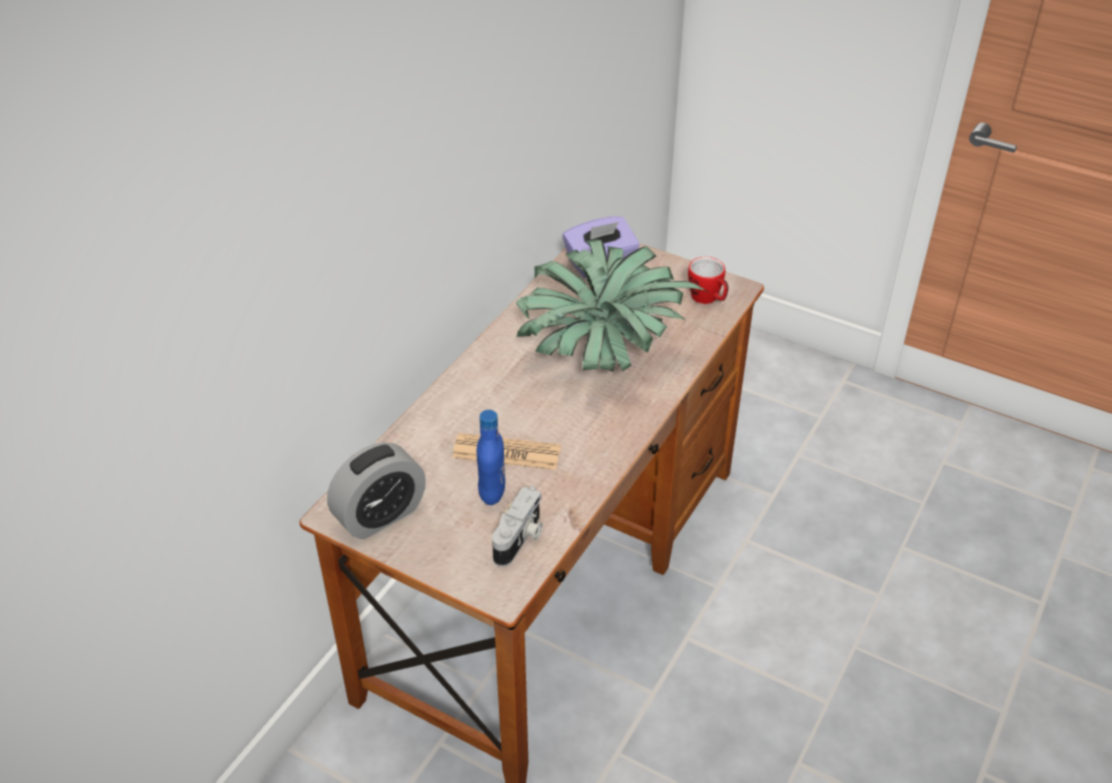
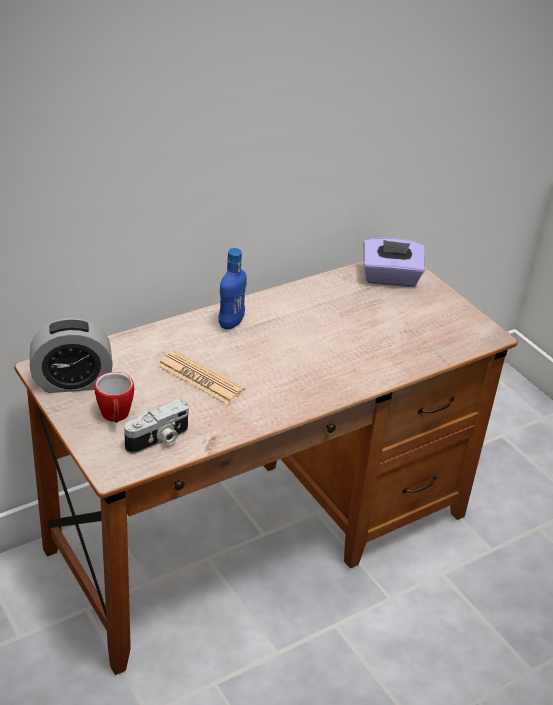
camera: 25 degrees right, 5 degrees down
(492, 493) = (165, 401): blue bottle -> blue bottle (231, 323)
(601, 354) = (334, 340): potted plant -> none
(708, 299) = (459, 334): mug -> mug (115, 417)

